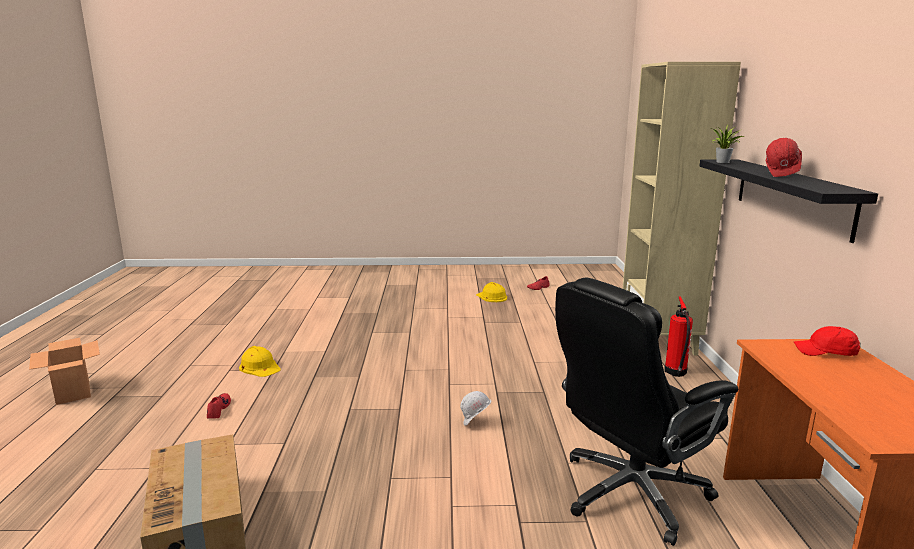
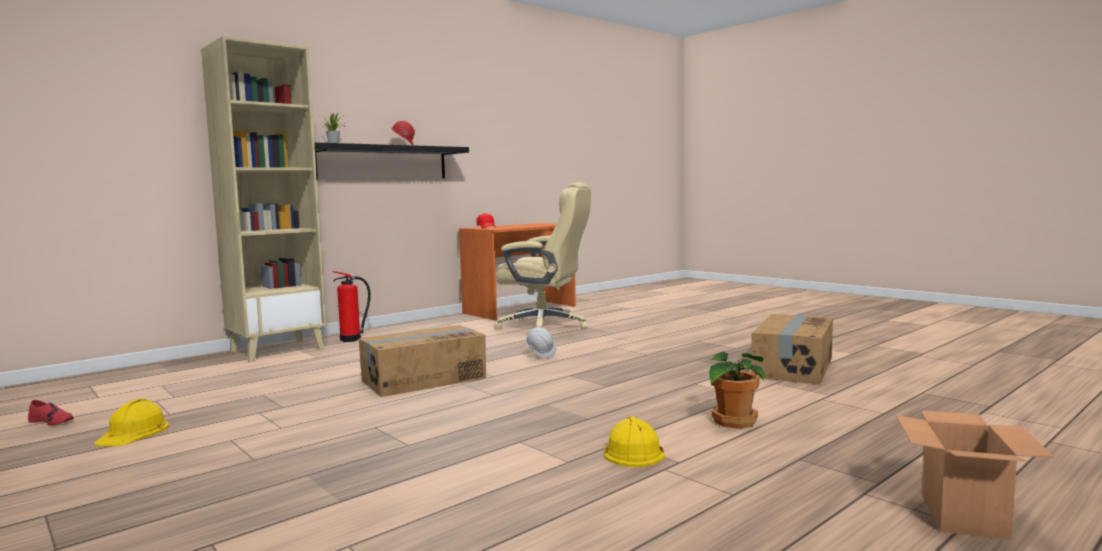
camera: 130 degrees left, 10 degrees down
(218, 409) = (732, 422): red shoe -> potted plant
(481, 362) = (423, 379): none -> cardboard box
(630, 493) = (545, 326): black office chair -> beige office chair

